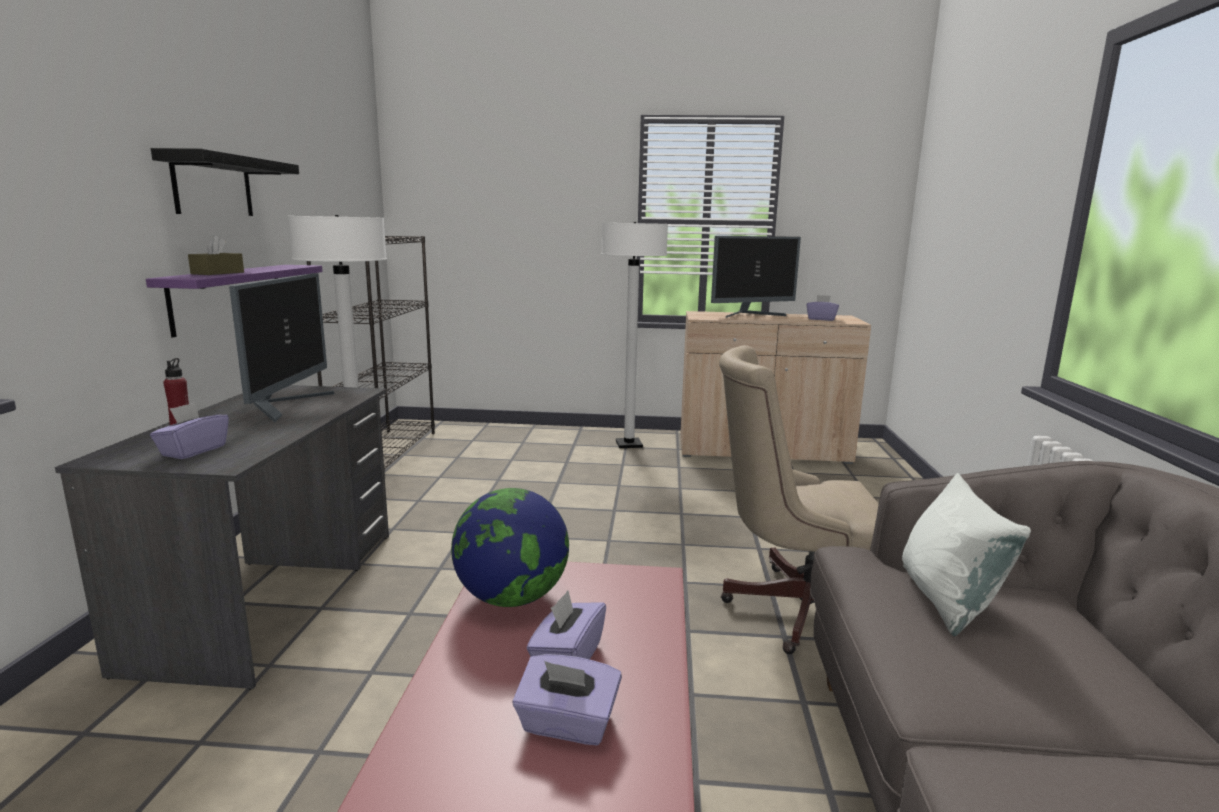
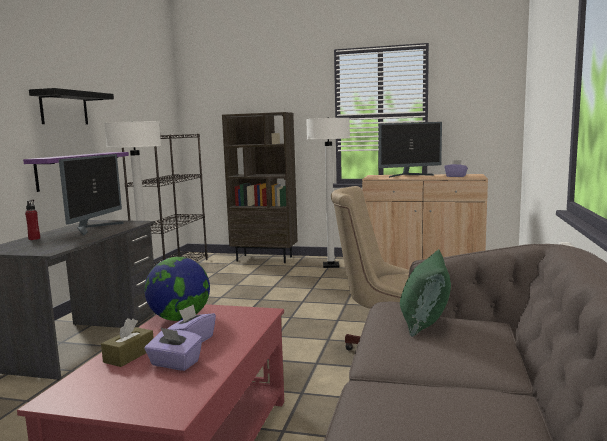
camera: 10 degrees right, 5 degrees down
(193, 451) = (35, 247): purple tissue box -> none
(218, 273) = (63, 156): brown tissue box -> brown tissue box (129, 355)
(524, 432) = (265, 259): none -> brown bookcase
(947, 601) = (424, 323): white pillow -> green pillow

